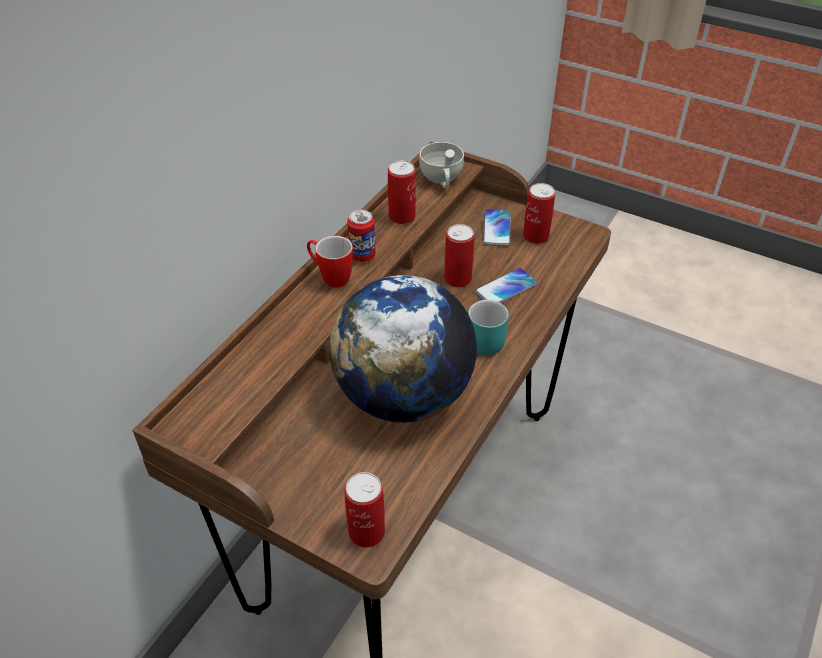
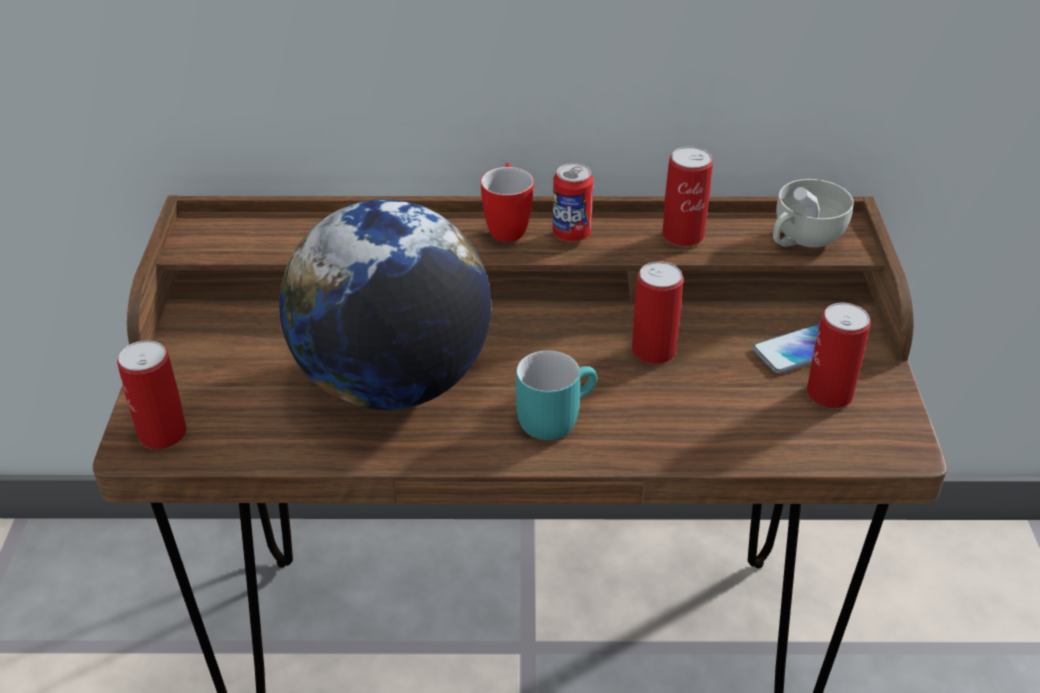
camera: 60 degrees right, 5 degrees down
(506, 288) = (680, 403): phone -> none

